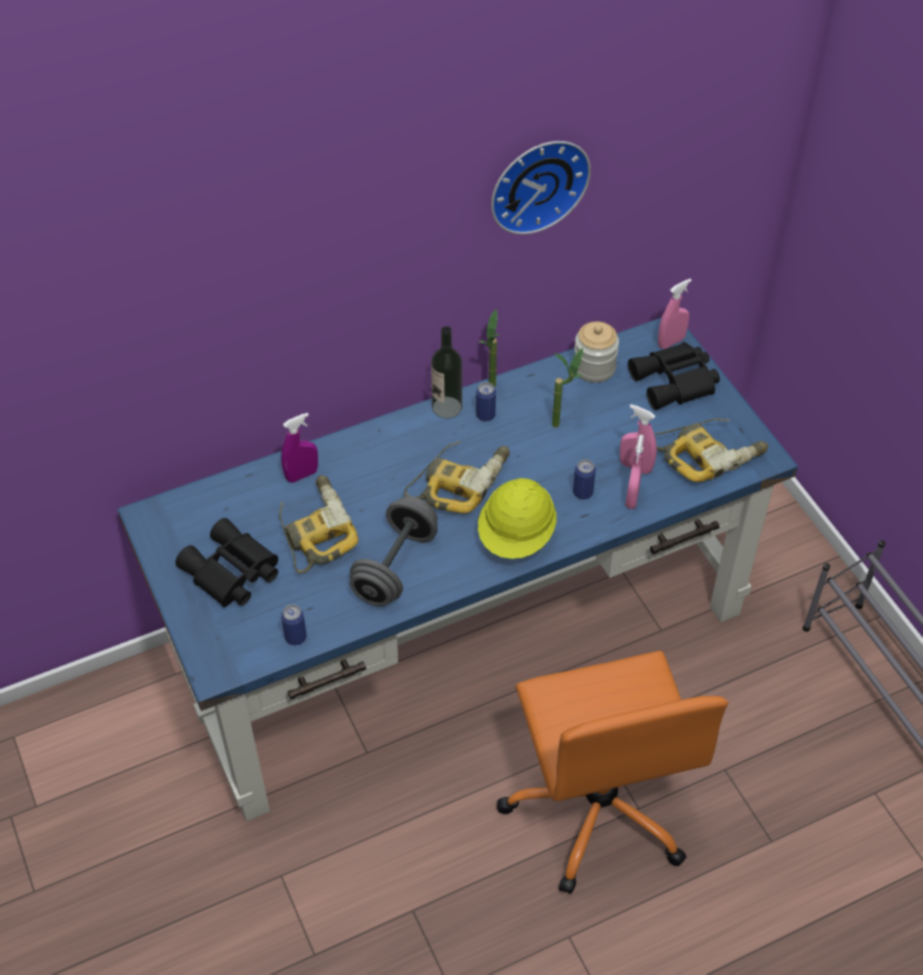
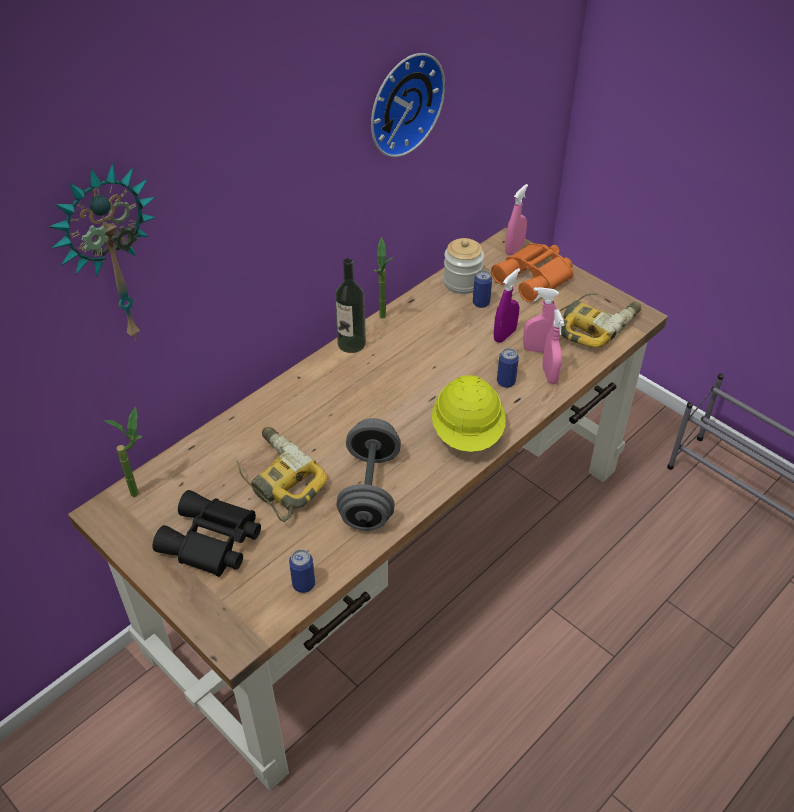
camera: 20 degrees left, 5 degrees down
(188, 294) = (109, 256): none -> wall clock
(302, 475) = (243, 434): purple spray bottle -> purple spray bottle (504, 335)
(459, 481) = (393, 400): power drill -> none
(463, 632) = (397, 553): blue desk -> brown desk
(485, 415) = (389, 341): can -> can (481, 303)
(563, 423) = (459, 331): potted plant -> potted plant (142, 490)
(598, 807) = (580, 666): orange office chair -> none
(676, 383) = (535, 278): black binoculars -> orange binoculars

